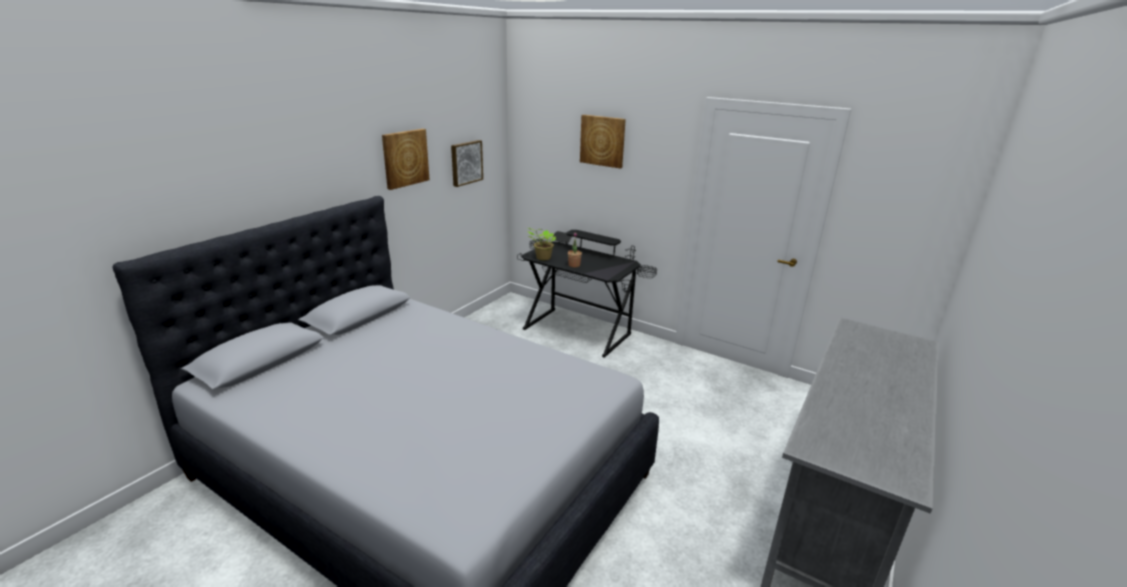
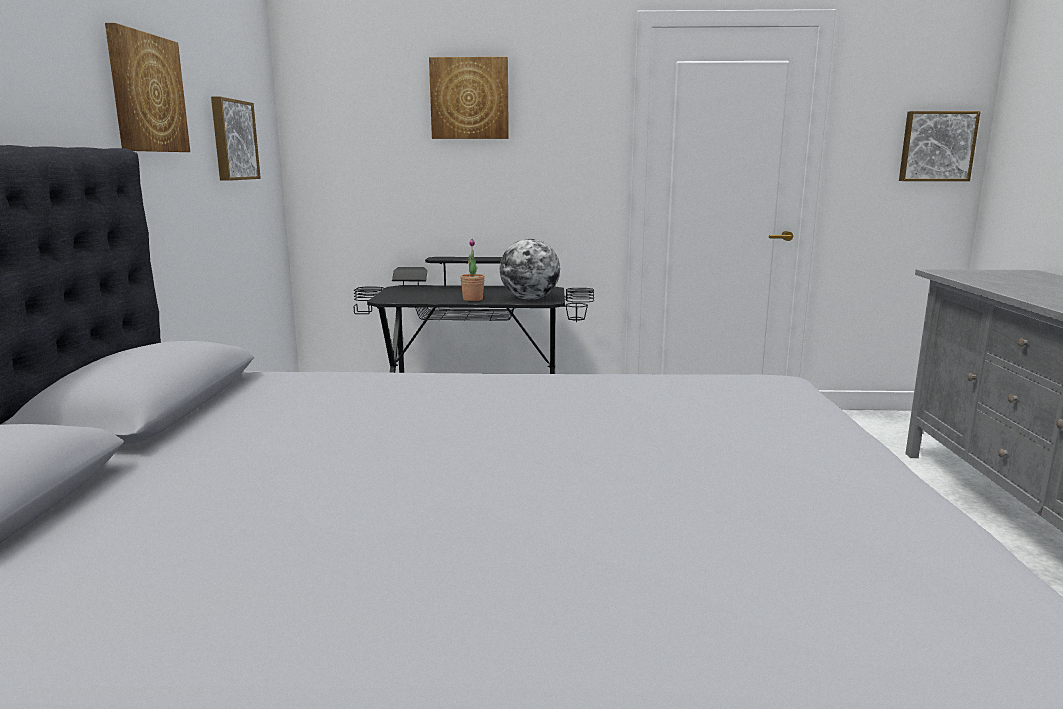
camera: 30 degrees left, 10 degrees down
(542, 258) = (408, 300): potted plant -> none
(603, 272) = (530, 299): none -> globe
(923, 221) = (936, 146): none -> picture

